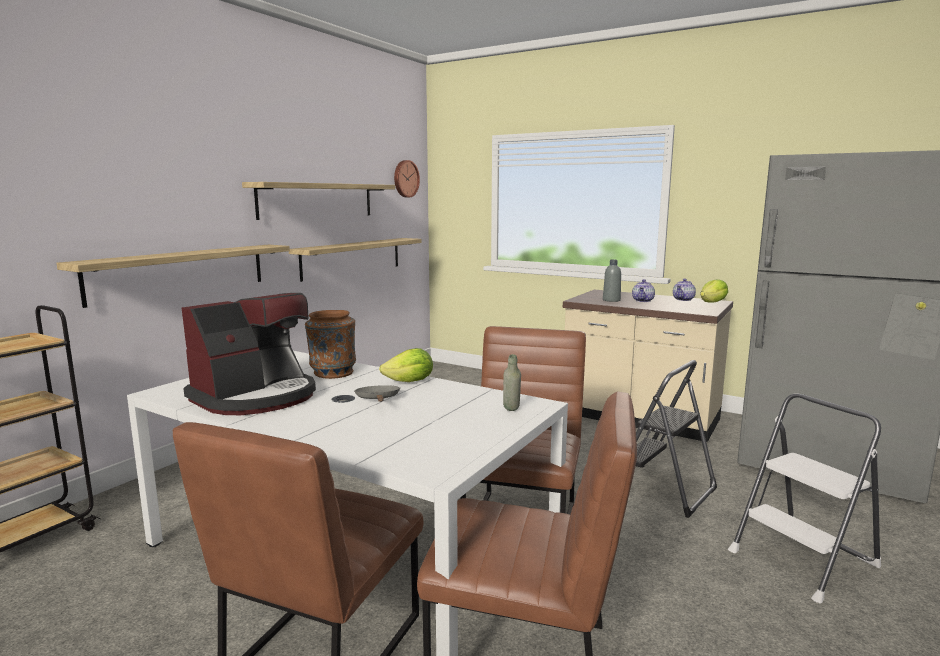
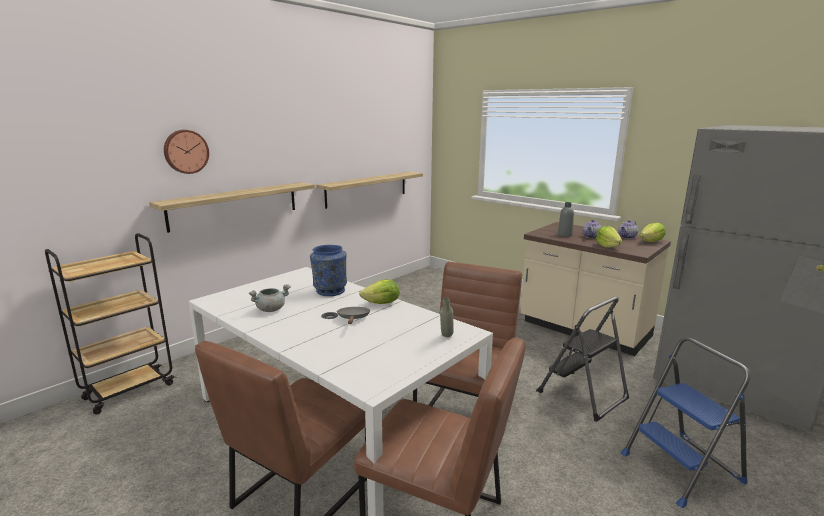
camera: 10 degrees right, 5 degrees up
(256, 397) = (271, 309): coffee machine -> grey cooking pot
(317, 200) = (340, 146): shelf -> none
(332, 373) = (330, 291): brown vase -> blue vase
(405, 178) = (412, 124): wall clock -> wall clock (185, 151)
(666, 308) = (607, 246): none -> lettuce
(807, 557) = (685, 467): white step ladder -> blue step ladder

